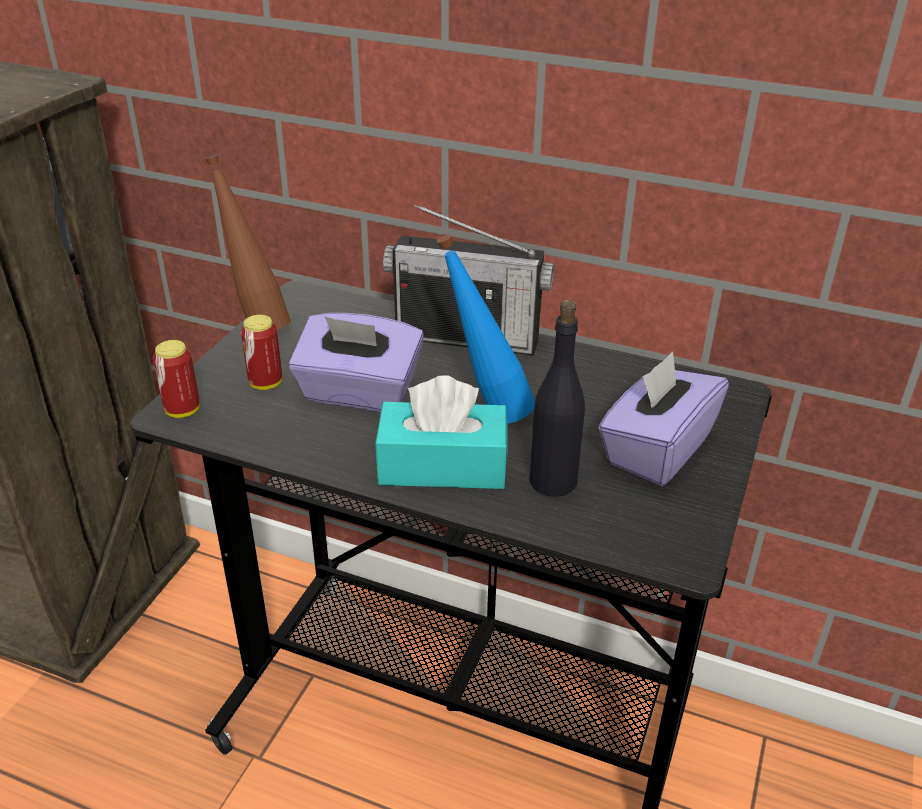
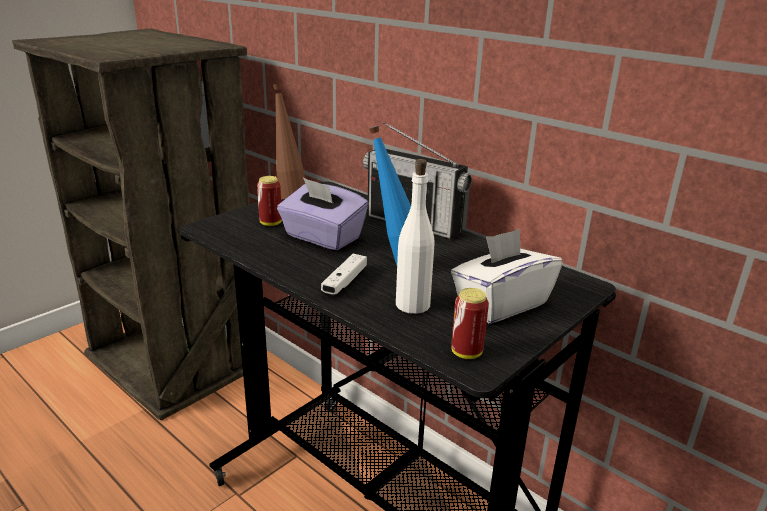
camera: 20 degrees right, 10 degrees down
(182, 411) = (213, 227): can -> can (466, 353)
(442, 466) = (345, 282): turquoise tissue box -> white game controller
(553, 480) = (413, 304): black bottle -> white bottle
(656, 450) = (501, 303): purple tissue box -> white tissue box

